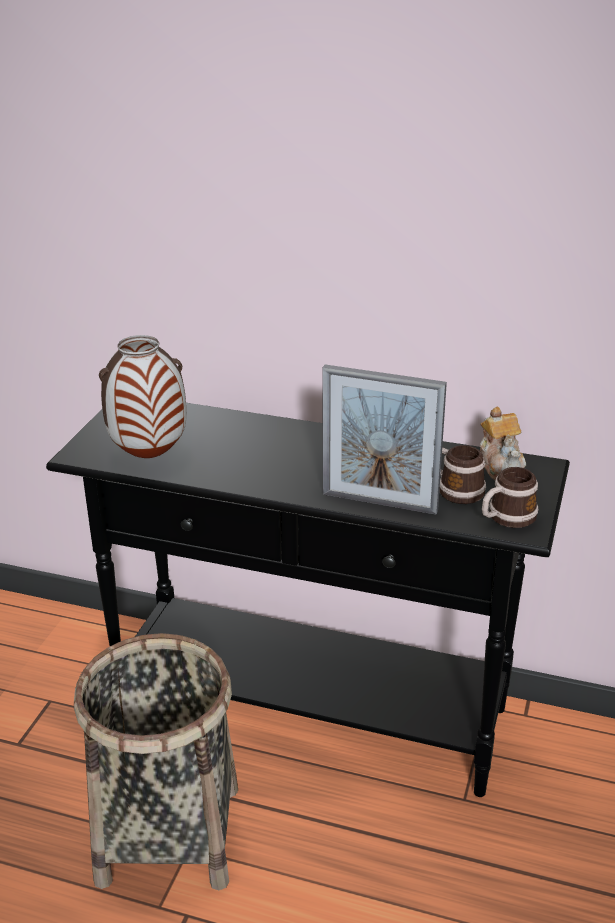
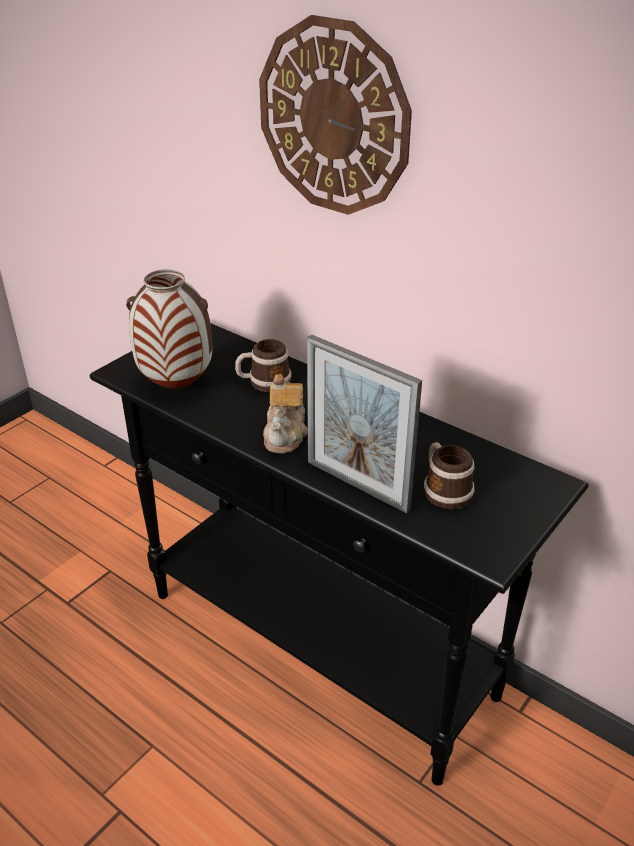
camera: 20 degrees right, 5 degrees up
(169, 834) = (143, 726): basket -> none
(281, 168) = (333, 118): none -> wall clock
(501, 466) = (508, 474): teapot -> teapot (286, 434)
(506, 518) = (478, 536): mug -> mug (264, 382)

